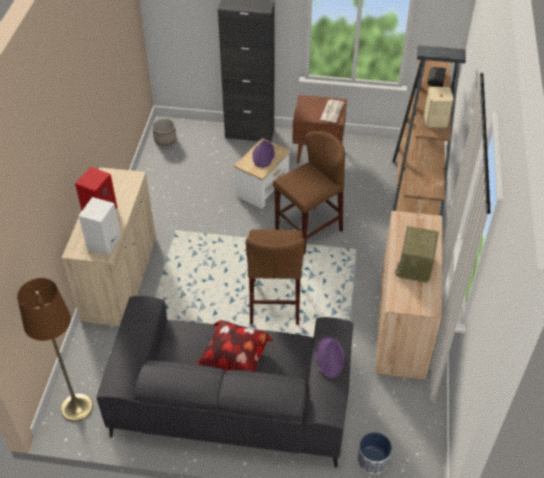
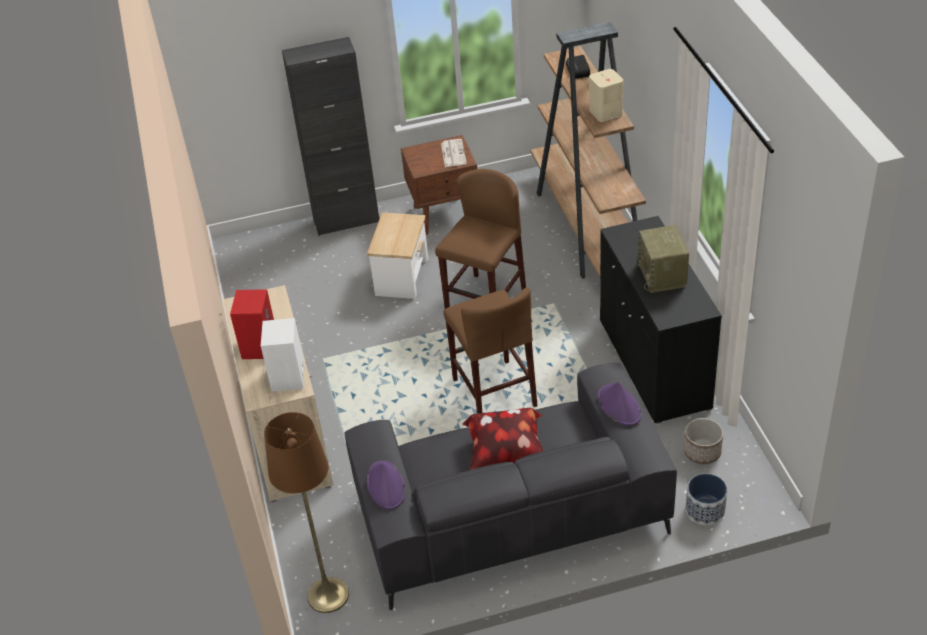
camera: 20 degrees left, 5 degrees down
(165, 140) = (243, 262): planter -> planter (702, 452)
(263, 155) = (396, 230): purple hat -> purple hat (386, 486)
(401, 326) = (653, 364): beige cabinet -> black cabinet

